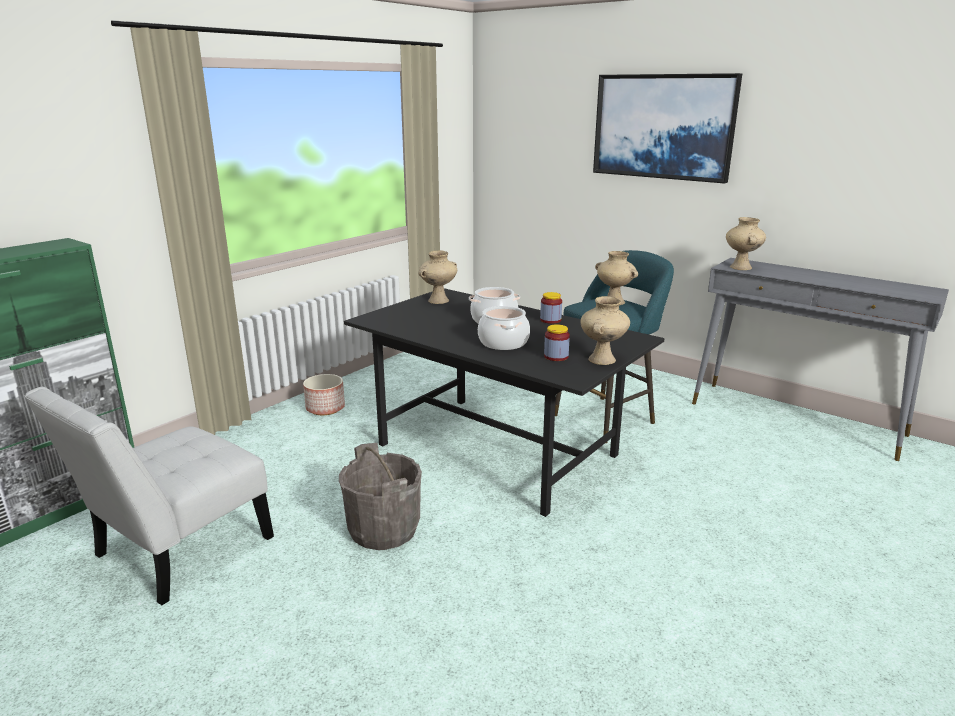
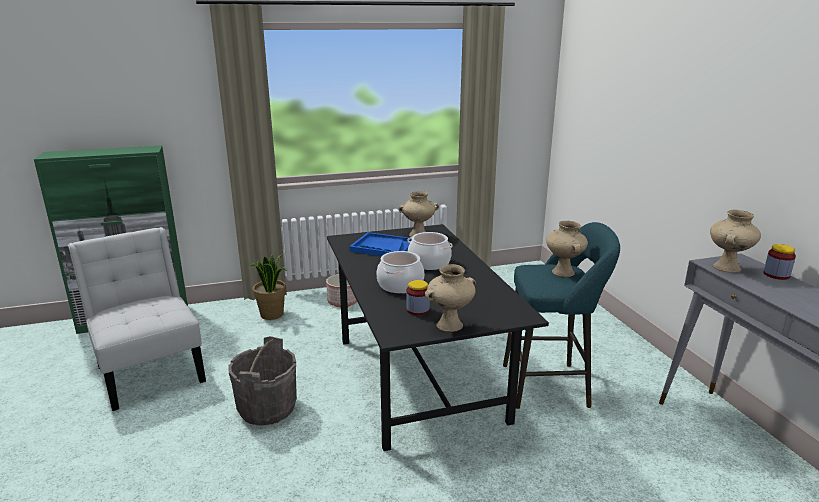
camera: 35 degrees right, 0 degrees up
(176, 551) = (150, 370): white chair -> white chair turned 75 degrees clockwise
(257, 445) = (272, 314): none -> potted plant
(425, 317) = (383, 247): none -> blue tray
(550, 320) = (475, 275): jar -> jar (776, 275)
(663, 126) = (697, 94): picture -> none

